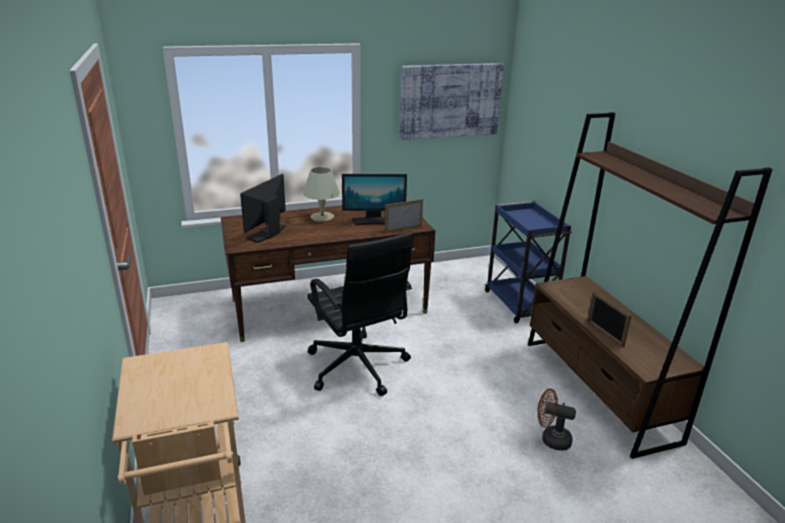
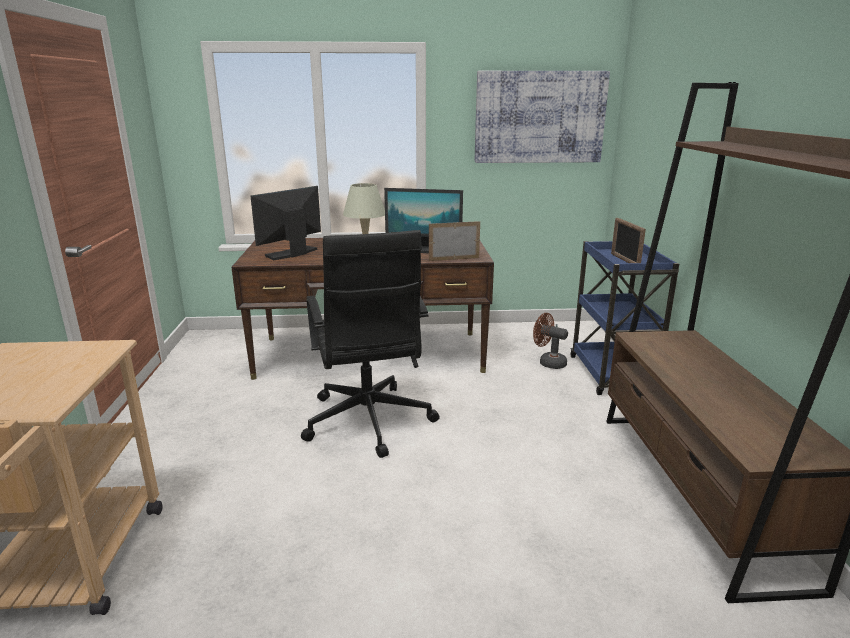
camera: 15 degrees right, 5 degrees down
(551, 439) = (599, 551): brown fan -> brown fan (548, 362)
(604, 334) = (698, 399): picture frame -> picture frame (624, 260)

